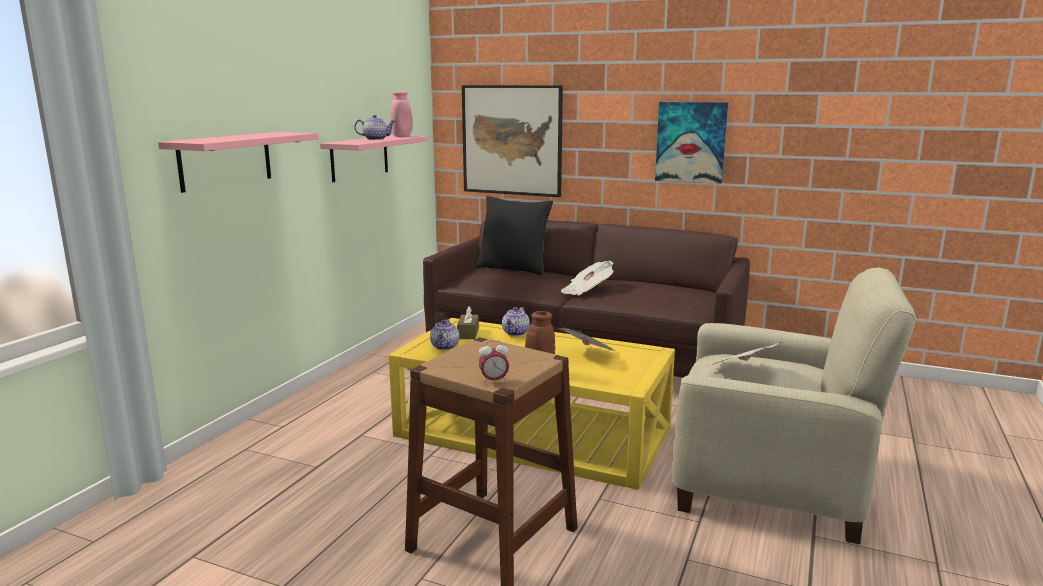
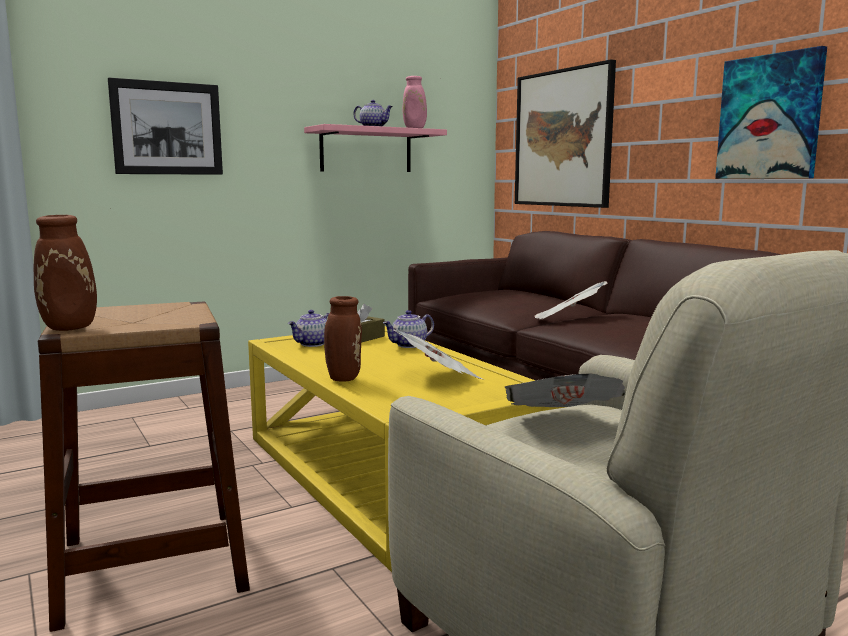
camera: 35 degrees right, 5 degrees down
(226, 160) = (167, 128): pink shelf -> picture
(494, 381) = (73, 328): alarm clock -> brown vase
(513, 268) = (525, 291): black pillow -> none

